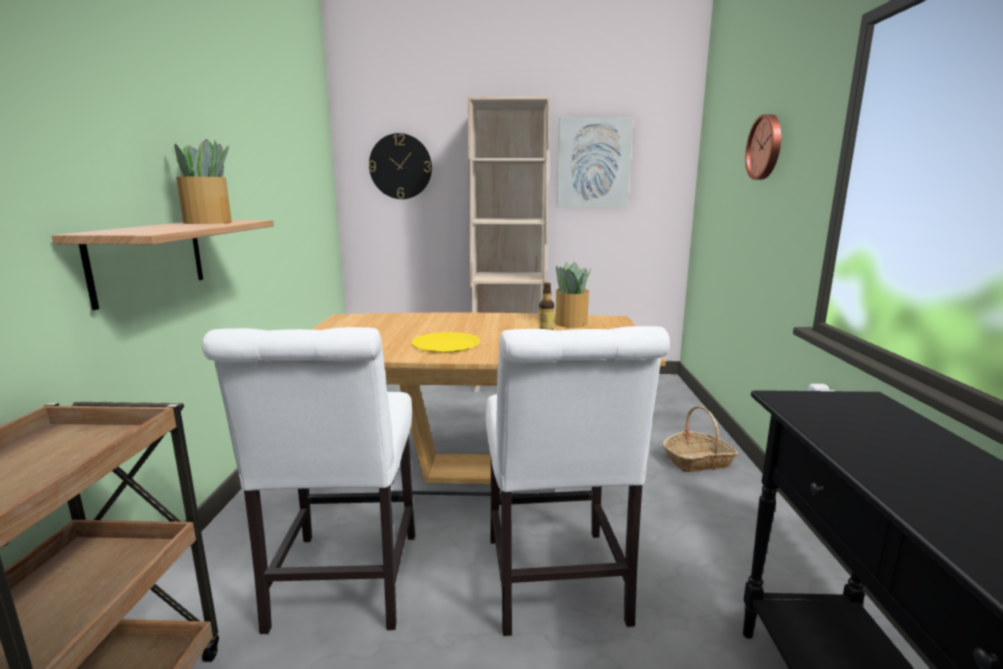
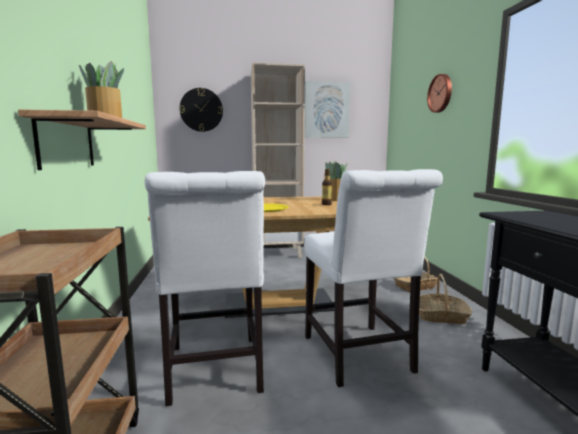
camera: 10 degrees left, 5 degrees down
(716, 523) = (440, 316): none -> basket

